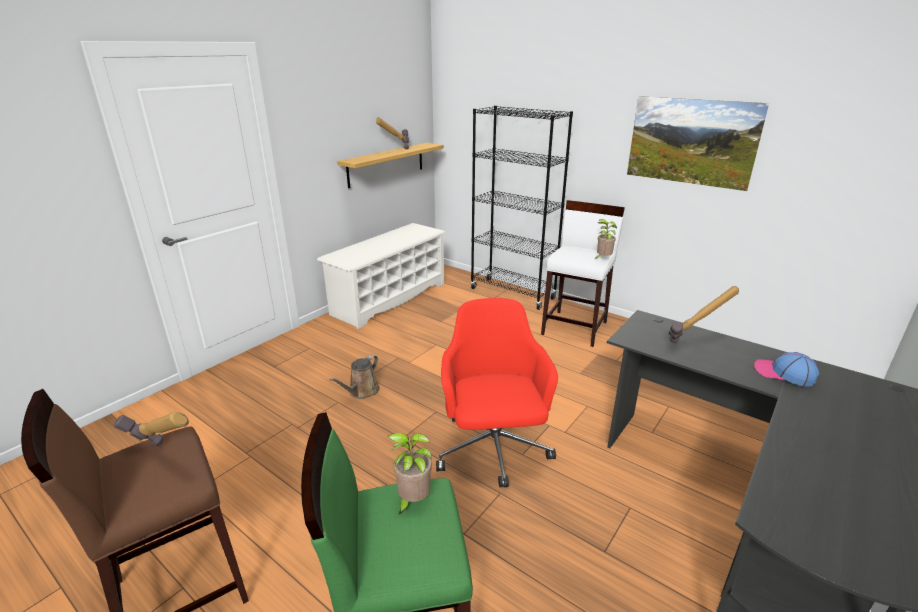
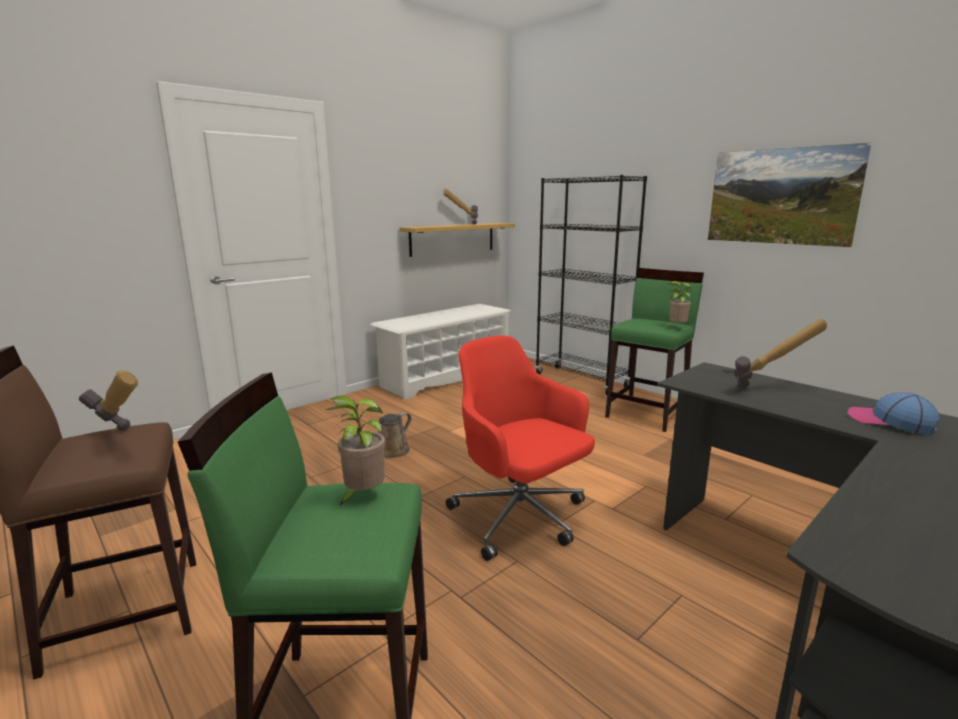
camera: 10 degrees right, 10 degrees down
(493, 450) = (520, 517): red office chair -> red office chair turned 45 degrees counterclockwise
(575, 328) = (647, 413): white stool -> green stool

